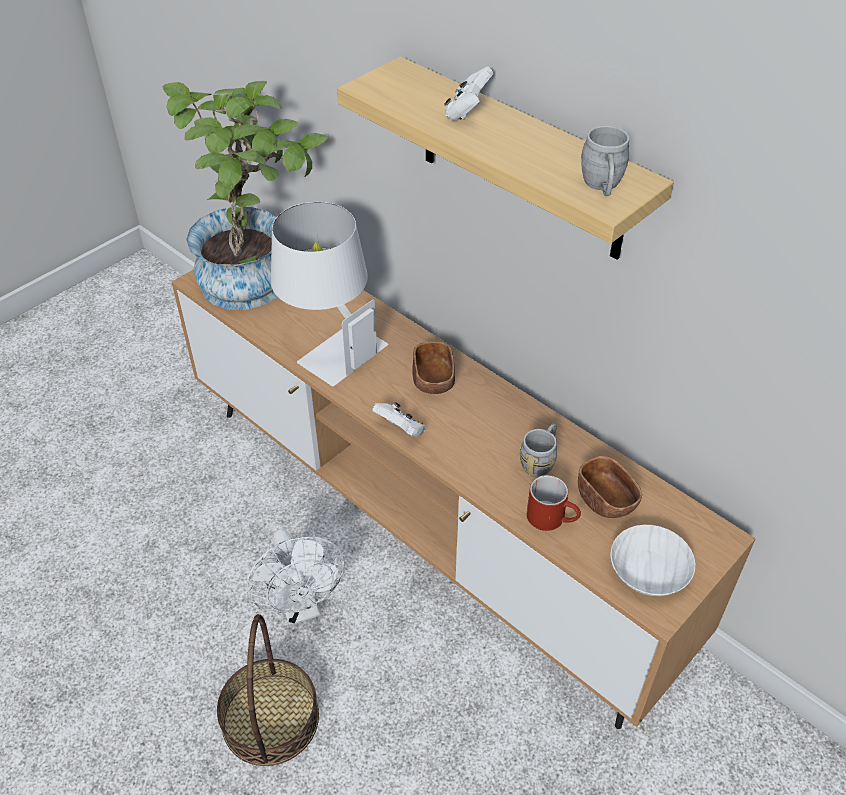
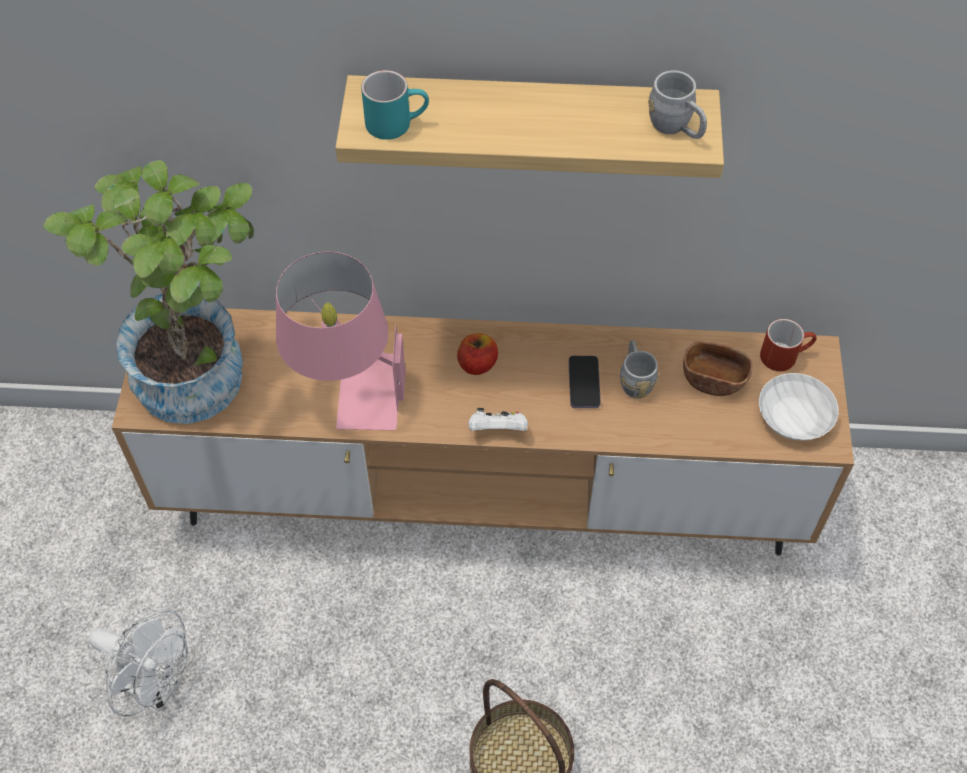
camera: 40 degrees left, 10 degrees up
(301, 607) = (451, 650): white fan -> white fan (155, 687)
(329, 345) = (348, 391): white table lamp -> pink table lamp
(395, 92) = (397, 122): none -> turquoise mug
(433, 380) = (477, 364): brown bowl -> apple
(467, 111) = (484, 109): white game controller -> none
(498, 439) = (584, 383): none -> phone
(552, 518) = (690, 423): red mug -> red mug (784, 355)

